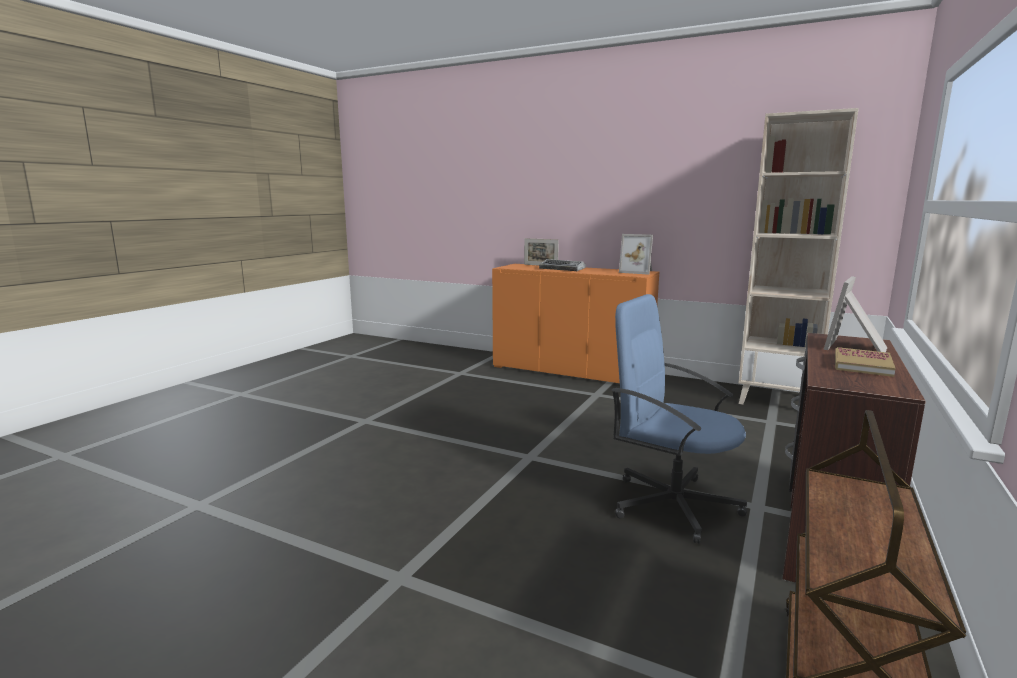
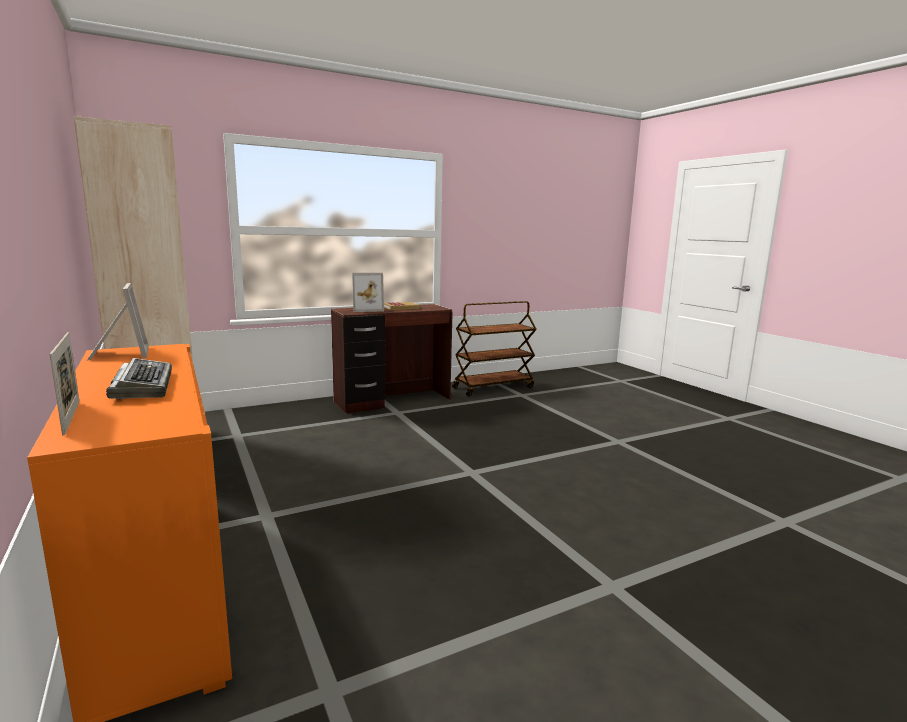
camera: 145 degrees left, 0 degrees up
(672, 504) = (436, 424): blue office chair -> none

